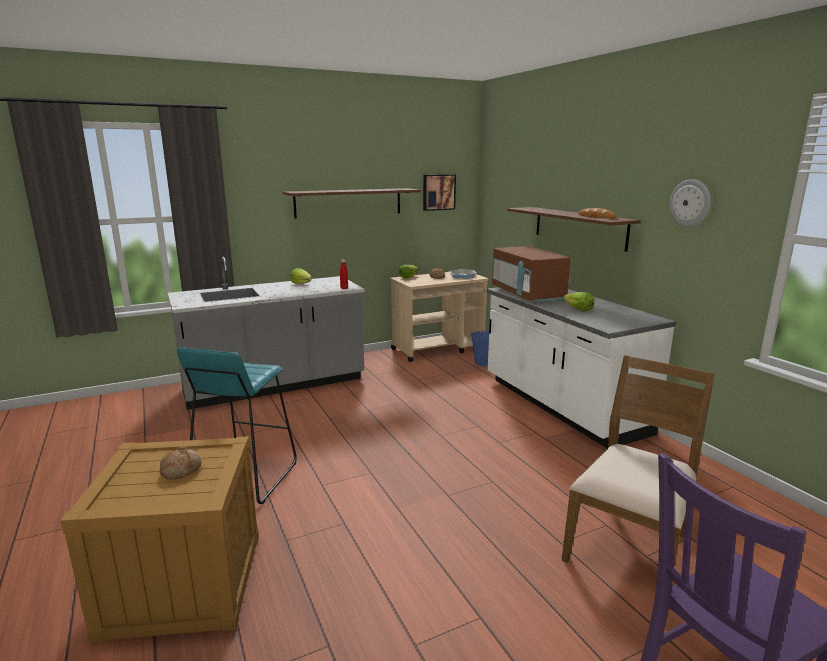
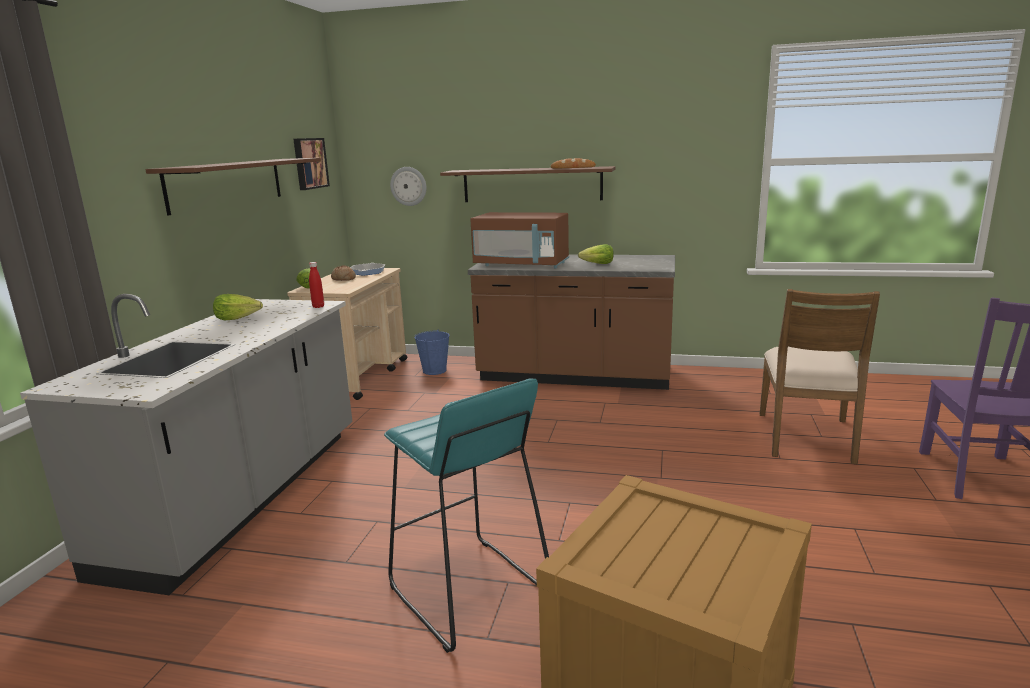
camera: 50 degrees left, 0 degrees up
(181, 470) = (670, 537): bread -> none
(561, 406) = (575, 376): white counter -> brown counter
(629, 547) = (807, 437): brown chair -> brown chair turned 150 degrees counterclockwise
(690, 203) = (670, 143): wall clock -> wall clock (408, 186)

